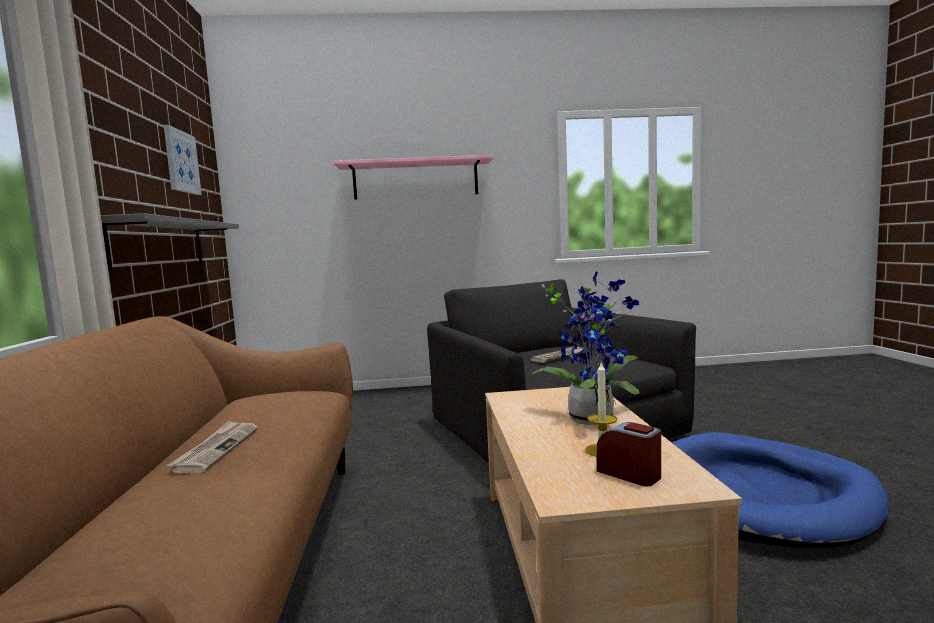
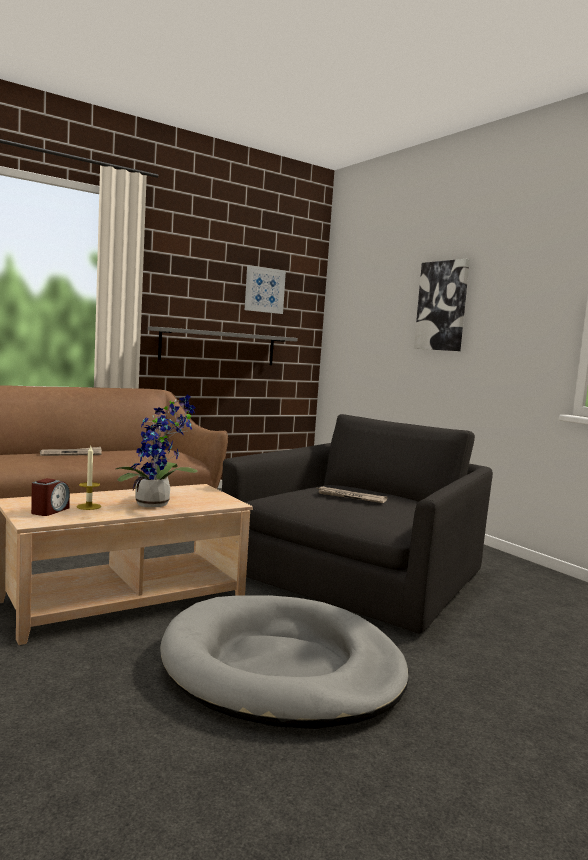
camera: 60 degrees right, 0 degrees up
(415, 180) = (442, 306): pink shelf -> picture
(759, 495) = (282, 668): blue dog bed -> grey dog bed

